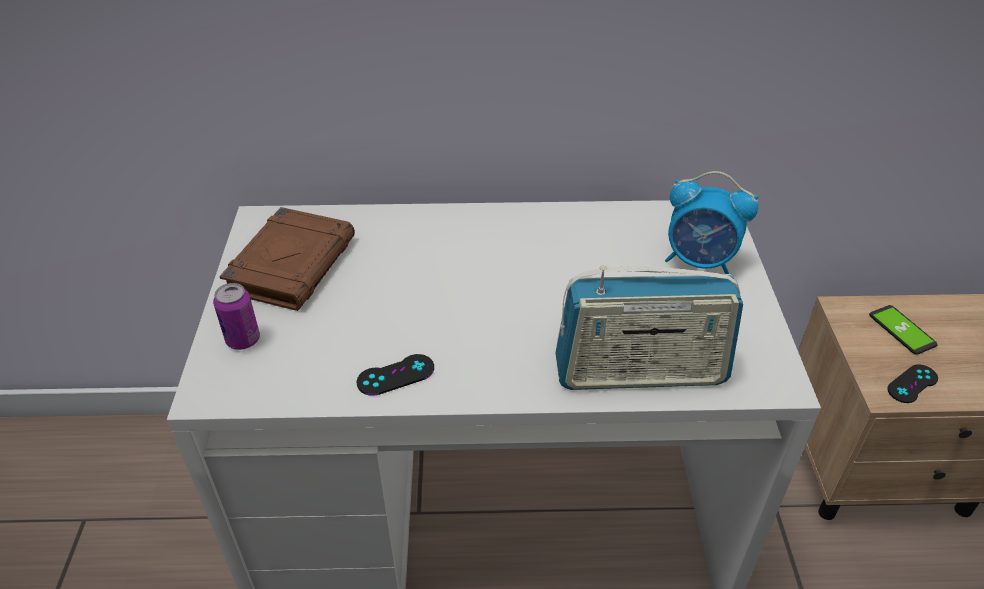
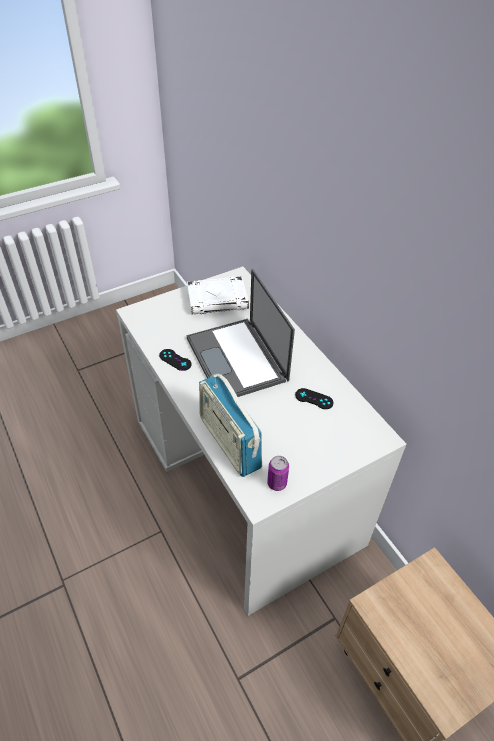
camera: 60 degrees right, 5 degrees up
(243, 340) = (166, 308): can -> can (277, 483)
(292, 264) = (218, 299): brown book -> white book
(461, 295) = (237, 360): none -> laptop
(700, 261) = (332, 442): alarm clock -> none
(902, 330) = (440, 605): phone -> none
(912, 384) = (391, 620): black game controller -> black game controller (314, 399)

